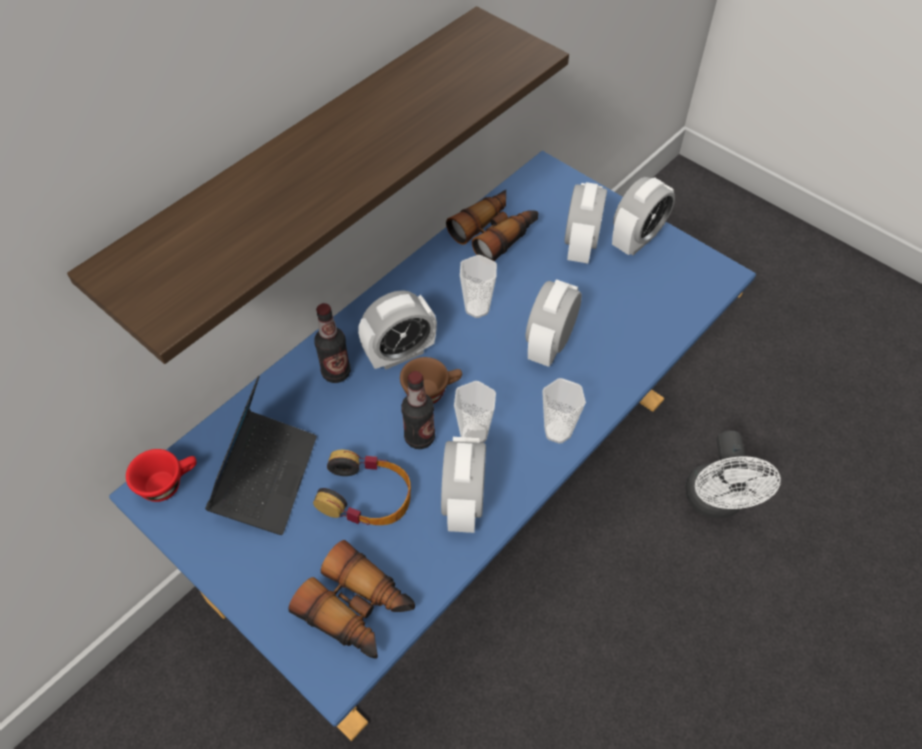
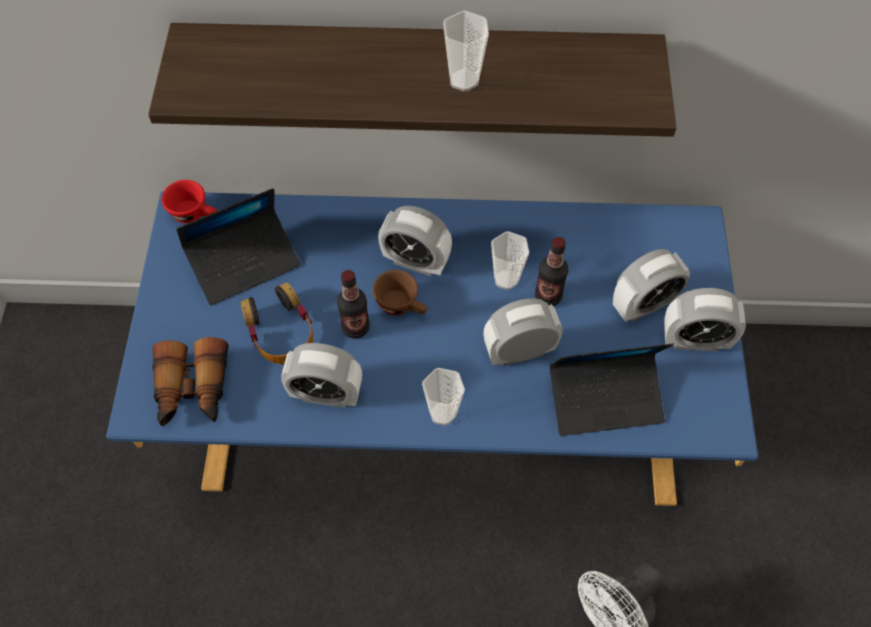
camera: 50 degrees right, 5 degrees up
(336, 372) = (362, 236): bottle -> bottle (548, 296)
(463, 503) = (326, 394): alarm clock -> alarm clock turned 135 degrees counterclockwise
(474, 434) = (389, 359): cup -> cup (463, 80)
(495, 232) = (593, 237): binoculars -> none
(637, 322) = (605, 399): none -> laptop

